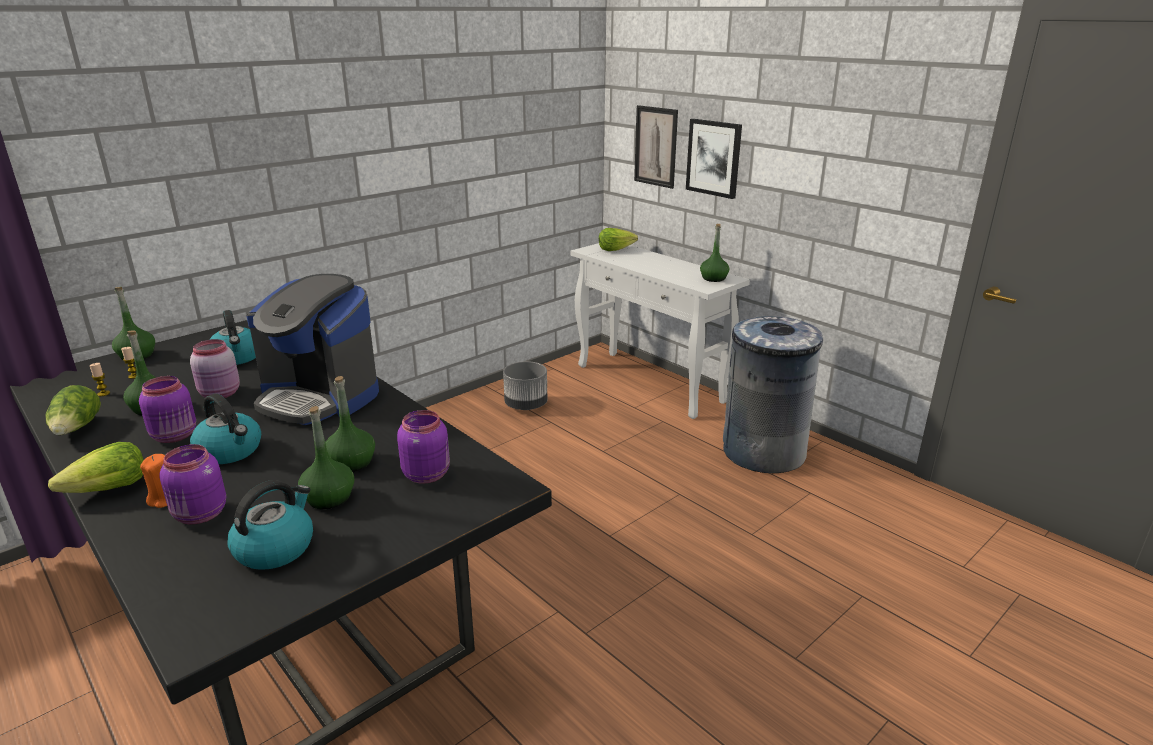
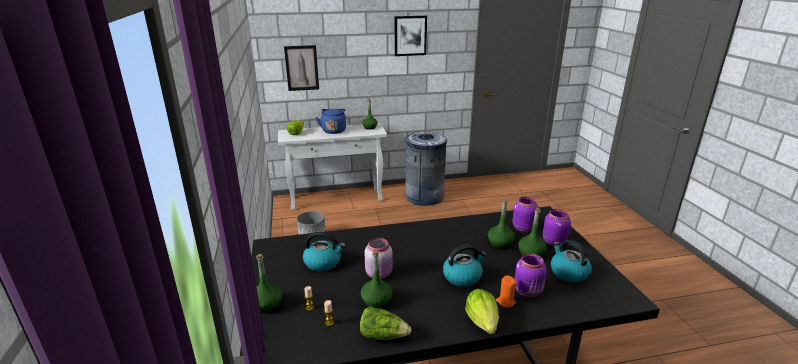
camera: 60 degrees left, 0 degrees up
(176, 436) = (428, 294): purple jar -> purple jar (554, 241)
(319, 398) = (416, 242): coffee machine -> none
(662, 263) = (333, 130): none -> blue kettle
(714, 158) = (345, 67): picture -> picture (410, 35)

